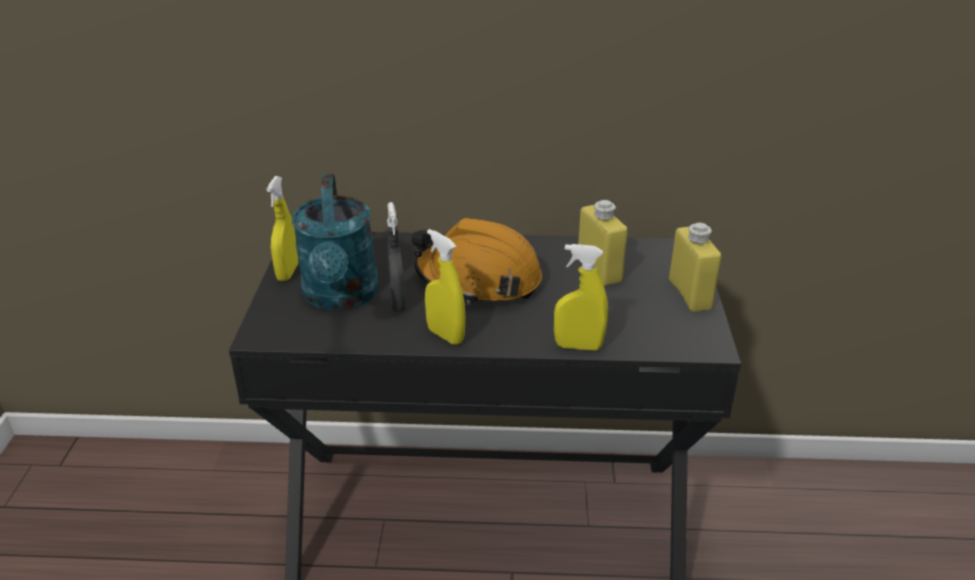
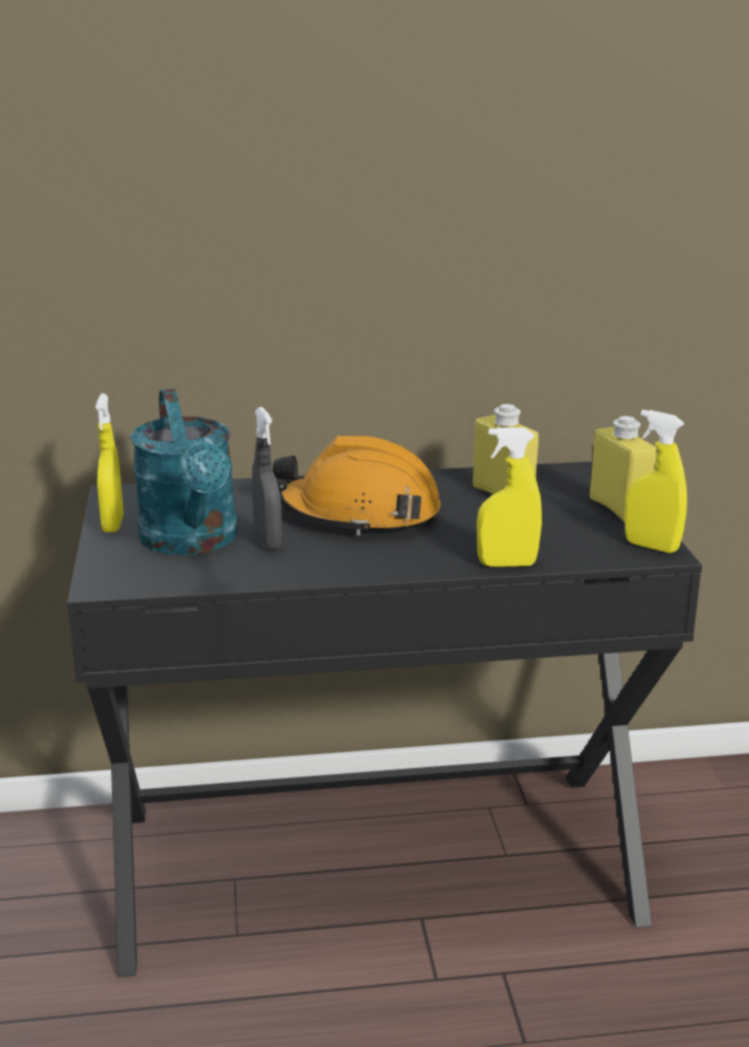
camera: 10 degrees left, 10 degrees down
(445, 335) = (341, 567): yellow spray bottle -> yellow spray bottle (651, 546)

